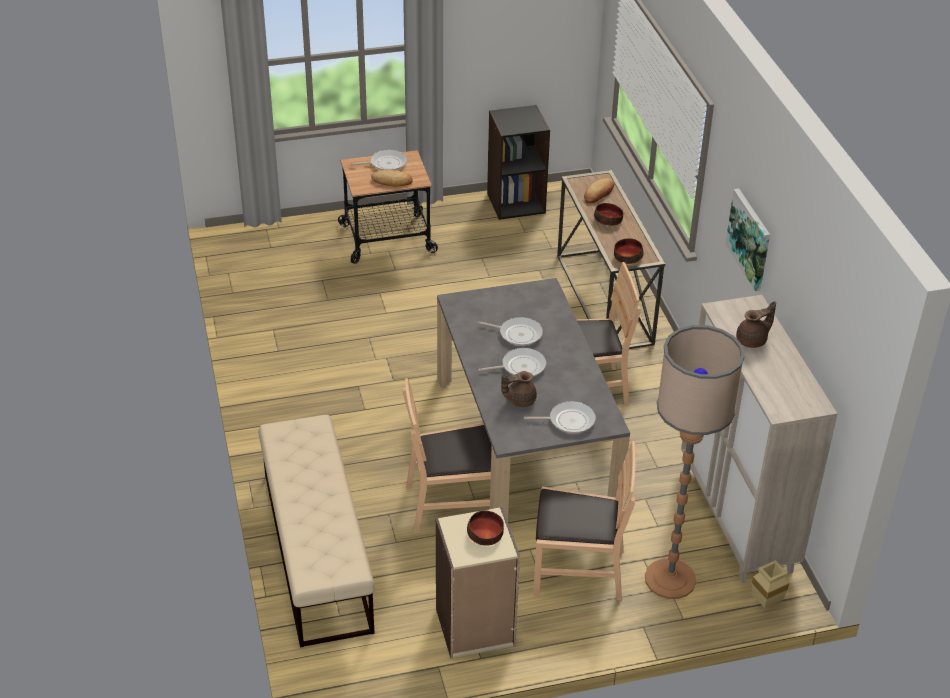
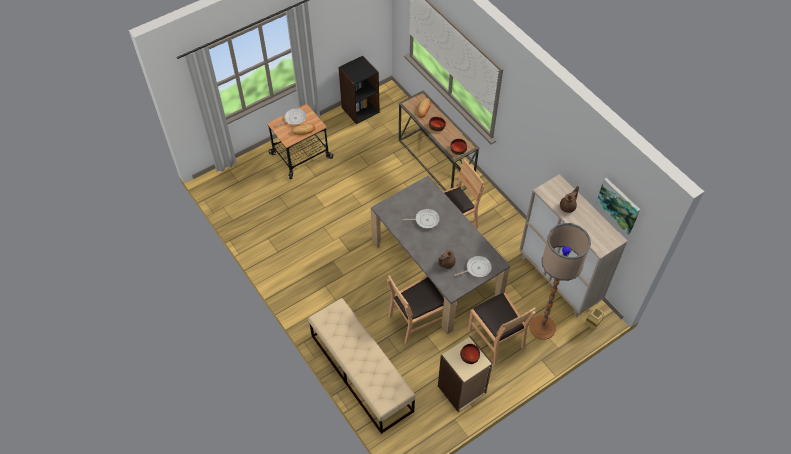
camera: 20 degrees left, 15 degrees up
(520, 366) = (436, 241): frying pan -> none
(578, 570) = (496, 338): brown chair -> brown chair turned 75 degrees clockwise
(750, 239) = (543, 143): picture -> picture (618, 205)

